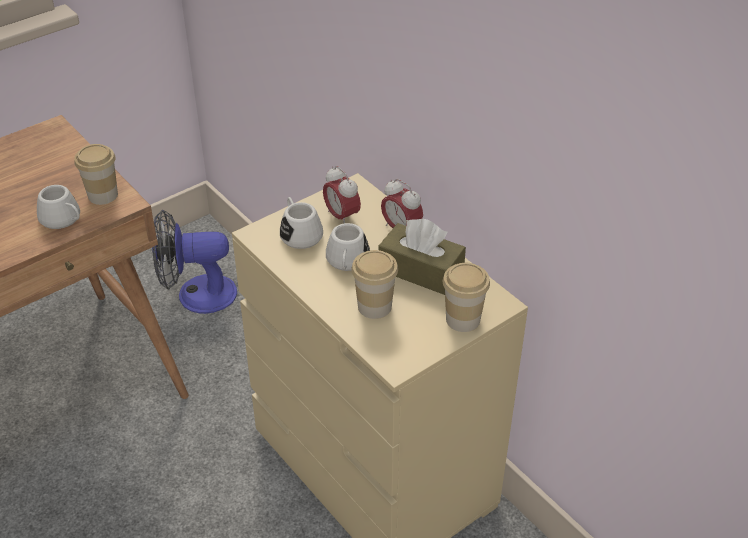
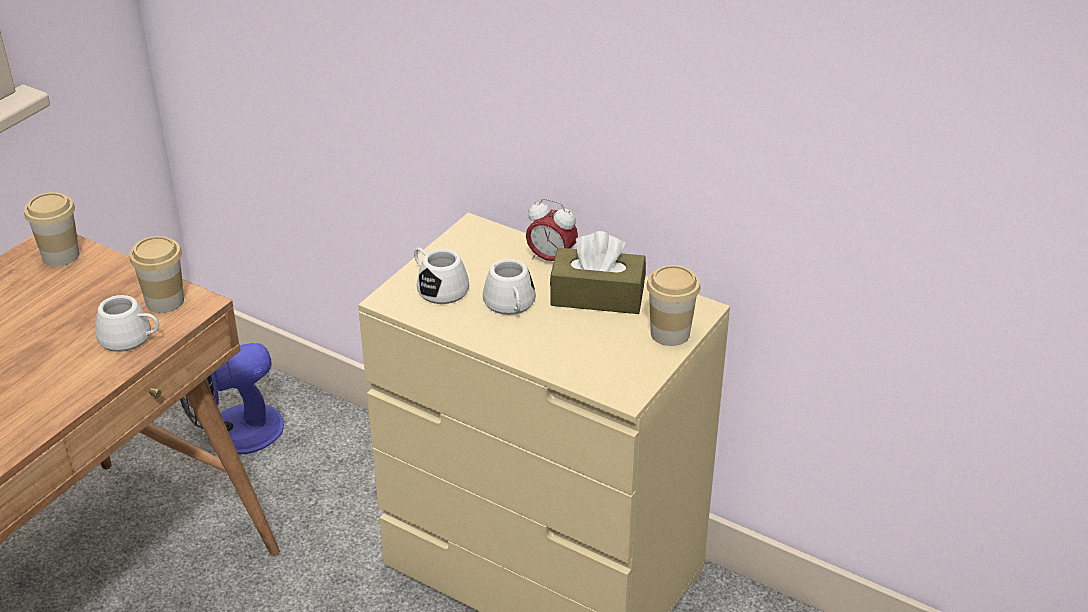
camera: 20 degrees left, 5 degrees down
(342, 217) = (477, 260): alarm clock -> none
(374, 306) = (568, 343): cup -> cup (61, 256)

